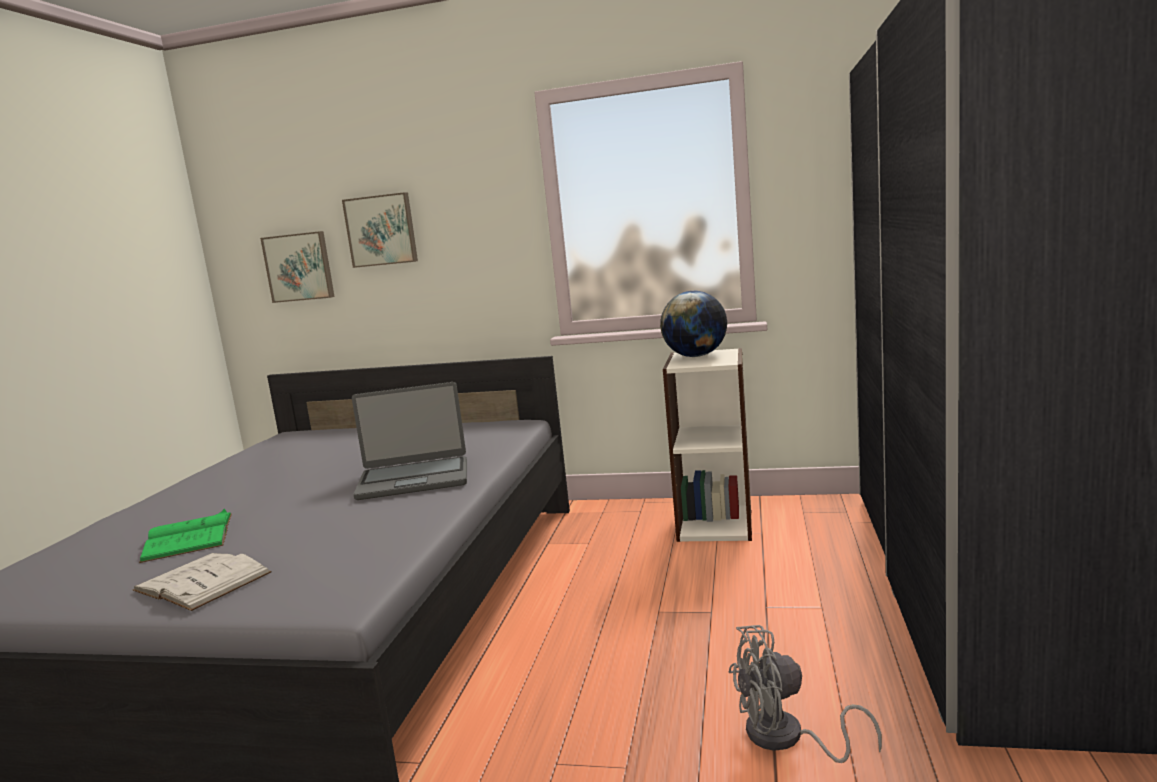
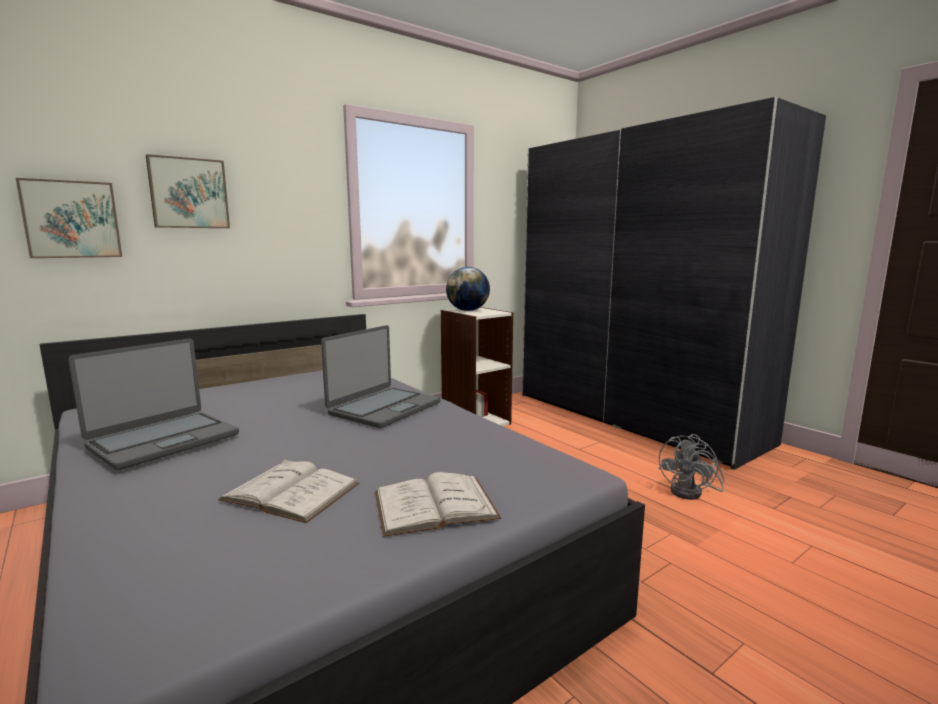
camera: 50 degrees left, 0 degrees up
(188, 537) = (291, 491): green book -> white book
(243, 472) = (163, 440): none -> laptop

